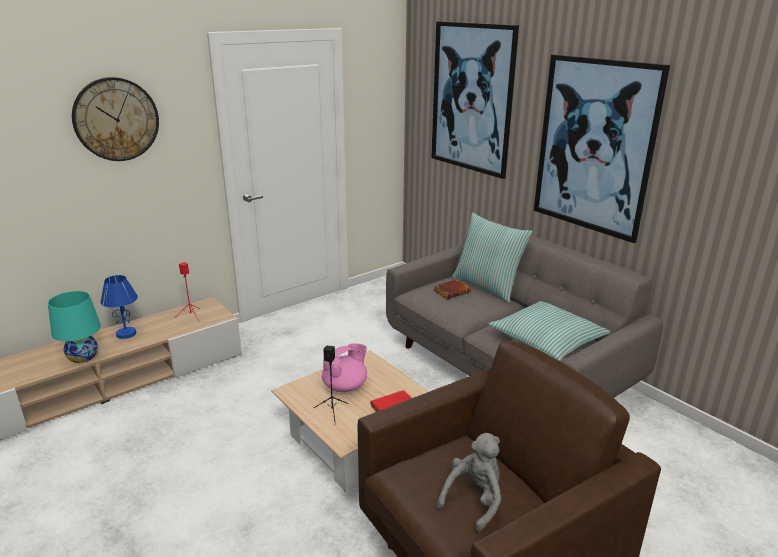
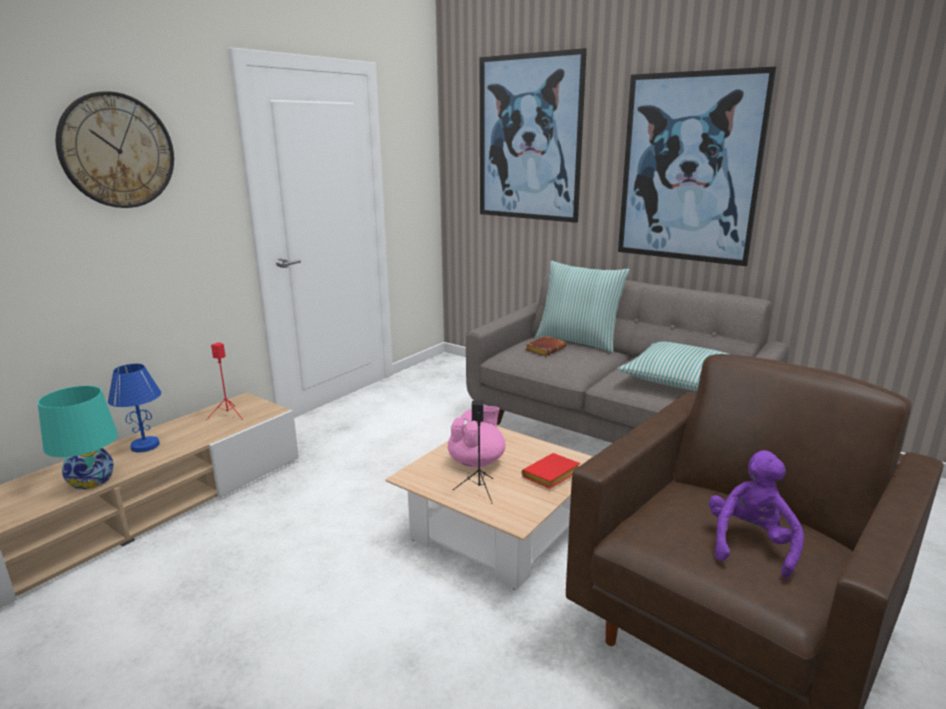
camera: 15 degrees left, 5 degrees down
(474, 500) = (750, 544): grey plush toy -> purple plush toy

